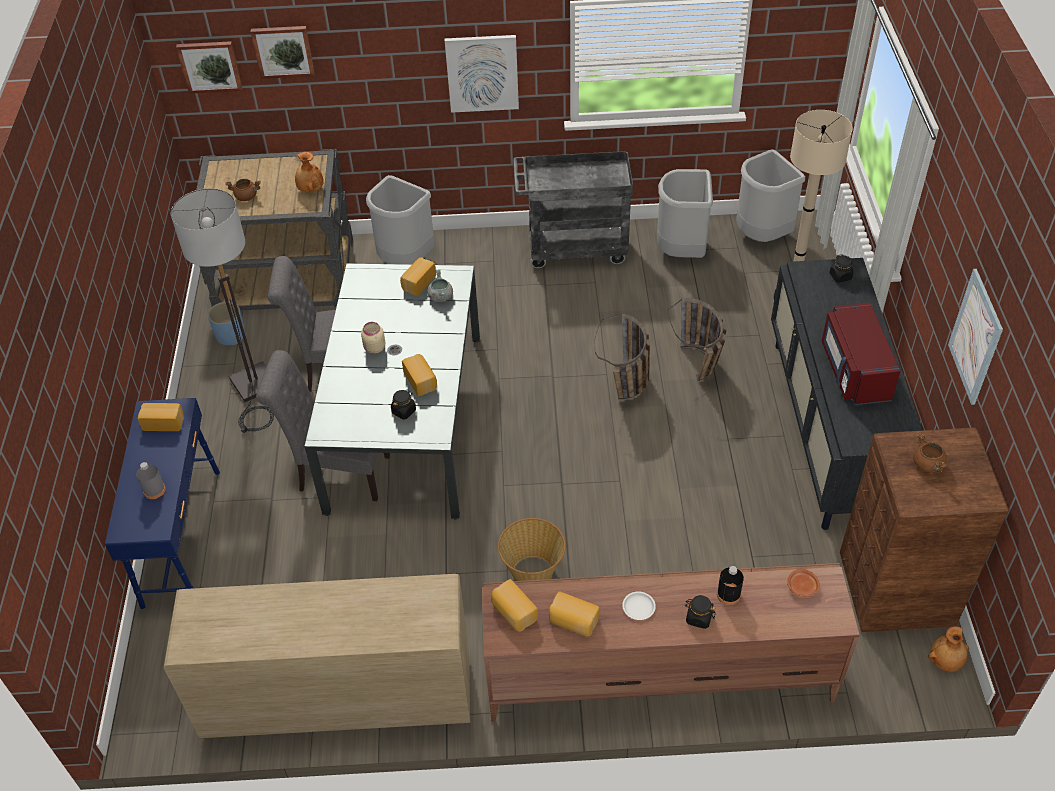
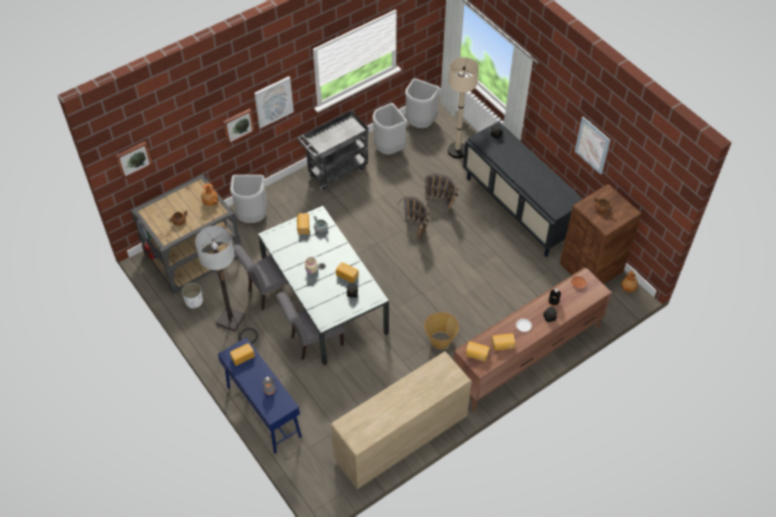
camera: 35 degrees left, 5 degrees up
(230, 336) = (194, 301): blue planter -> white planter
(283, 51) = (172, 134): picture -> picture (238, 125)
(854, 371) = (533, 179): red microwave -> none

